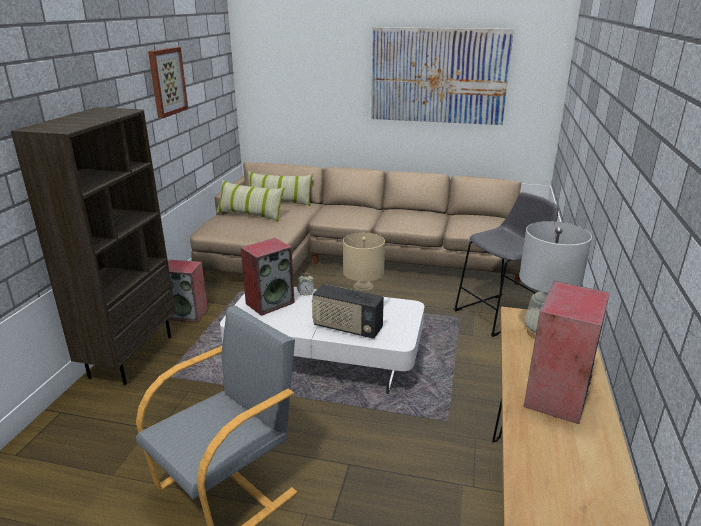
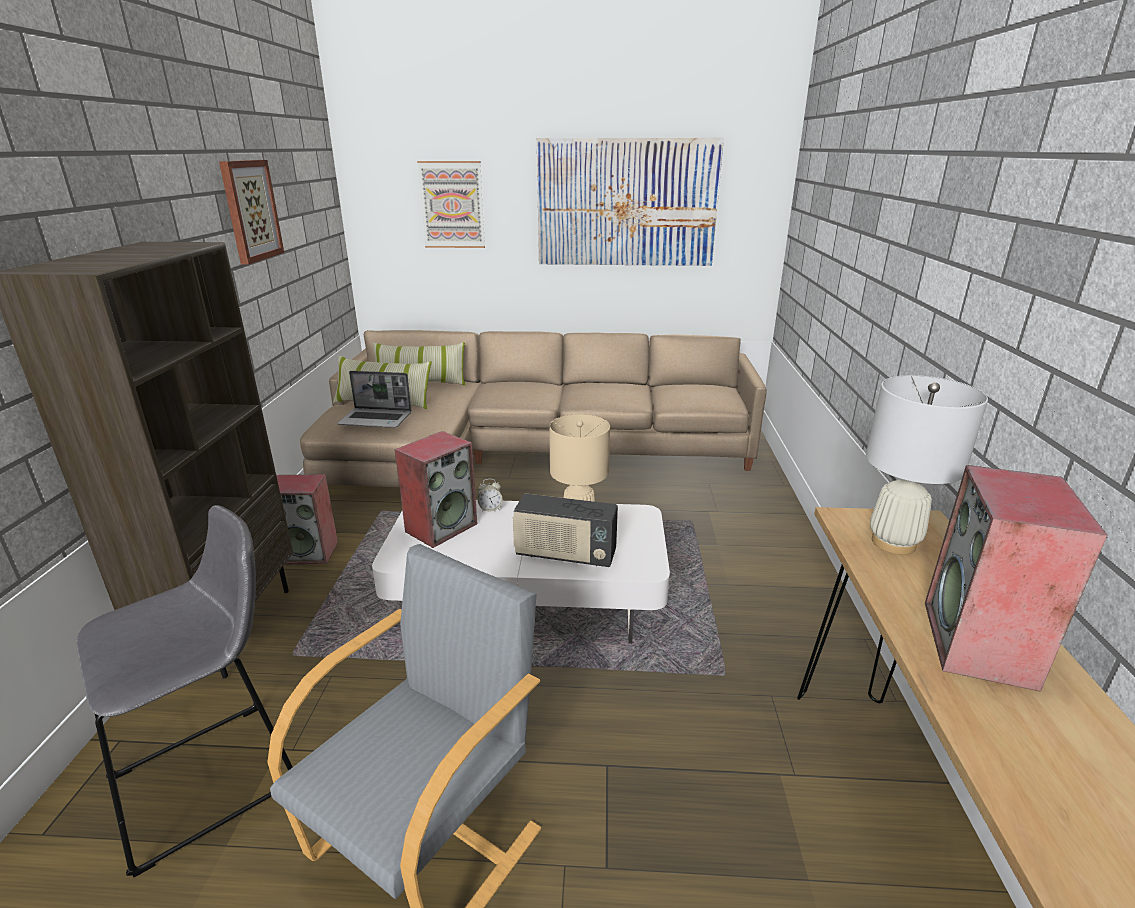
camera: 10 degrees left, 0 degrees up
(242, 226) = (376, 419): none -> laptop
(310, 74) = (452, 205): none -> picture
(500, 314) = (742, 512): grey stool -> grey stool (216, 776)

